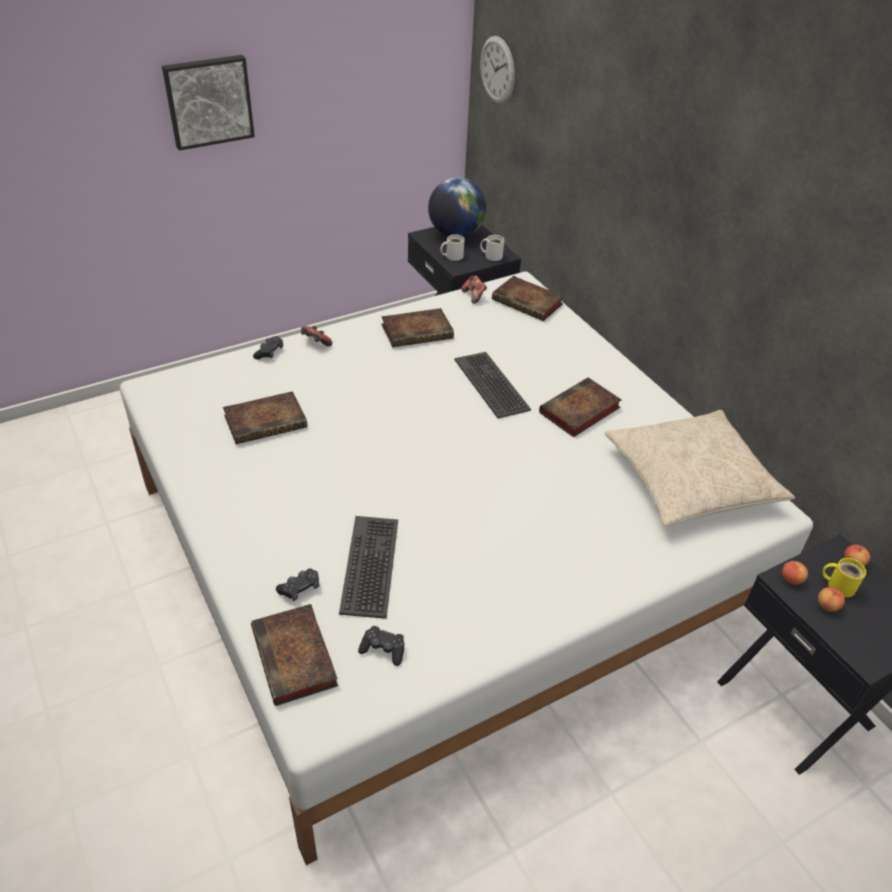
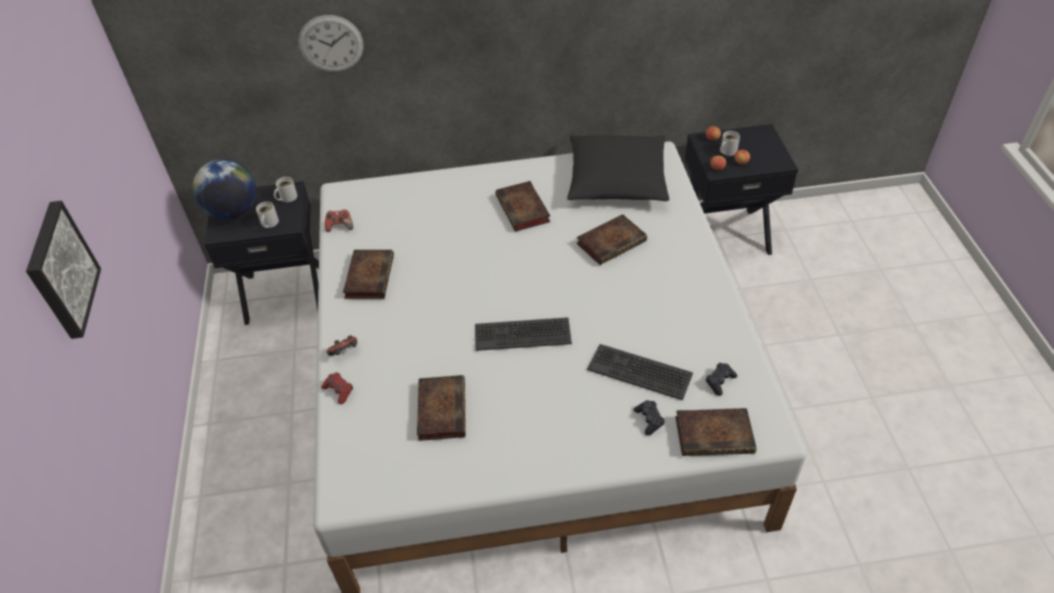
camera: 65 degrees left, 5 degrees up
(269, 352) = (339, 390): black game controller -> red game controller
(492, 384) = (467, 248): keyboard -> keyboard (522, 334)
(497, 70) = (176, 53): wall clock -> wall clock (331, 44)
(529, 302) = (371, 195): book -> book (612, 241)
(690, 479) = (617, 179): beige pillow -> black pillow
(838, 585) = (727, 151): yellow mug -> white mug

